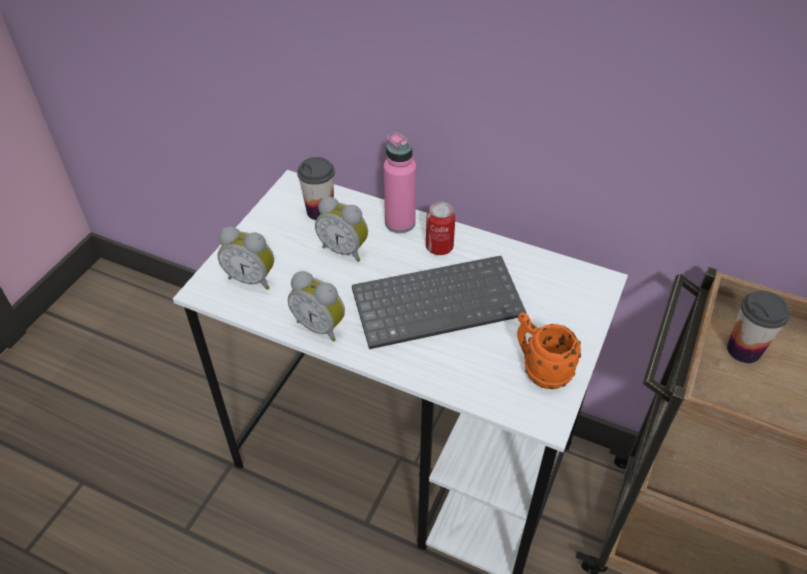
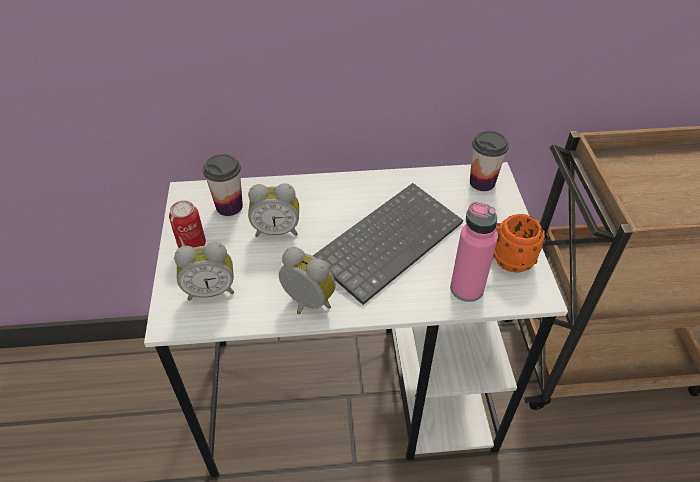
camera: 30 degrees left, 0 degrees up
(321, 326) = (306, 304): alarm clock -> alarm clock turned 150 degrees counterclockwise
(400, 223) = (307, 189): pink bottle -> pink bottle (466, 288)
(439, 247) = (354, 197): can -> can (192, 244)
(743, 350) = (629, 182): cup -> cup (482, 182)

